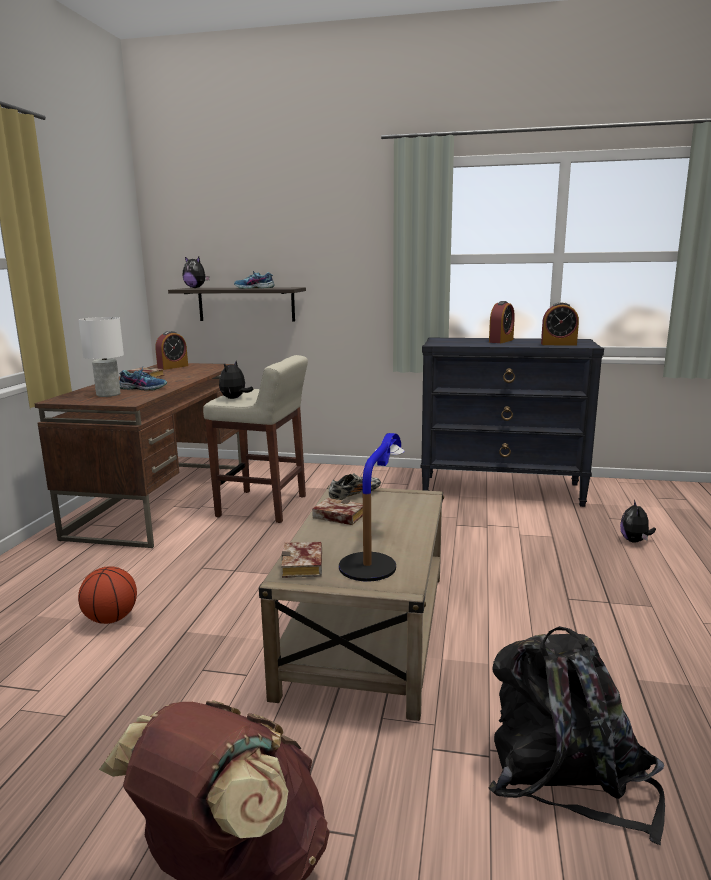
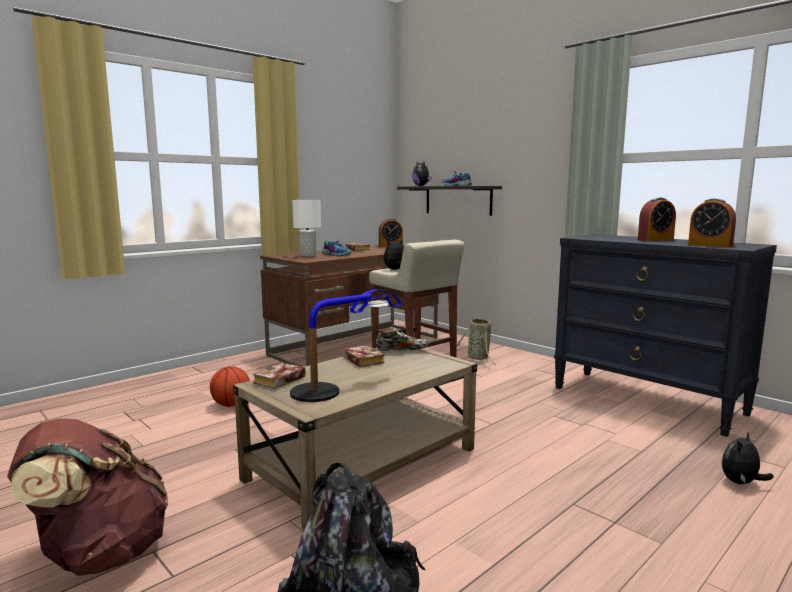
camera: 35 degrees right, 5 degrees down
(317, 483) = (478, 358): none -> basket

